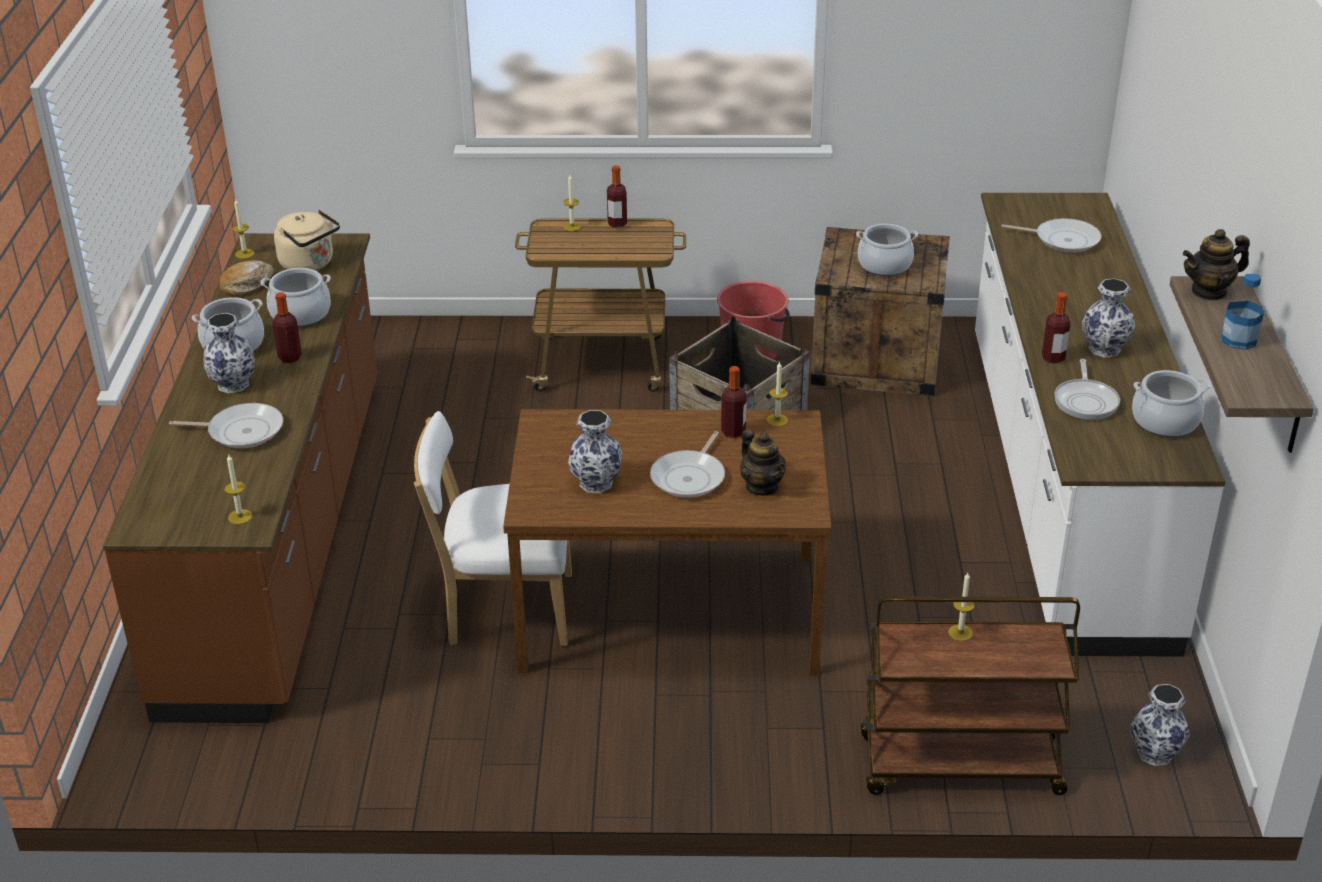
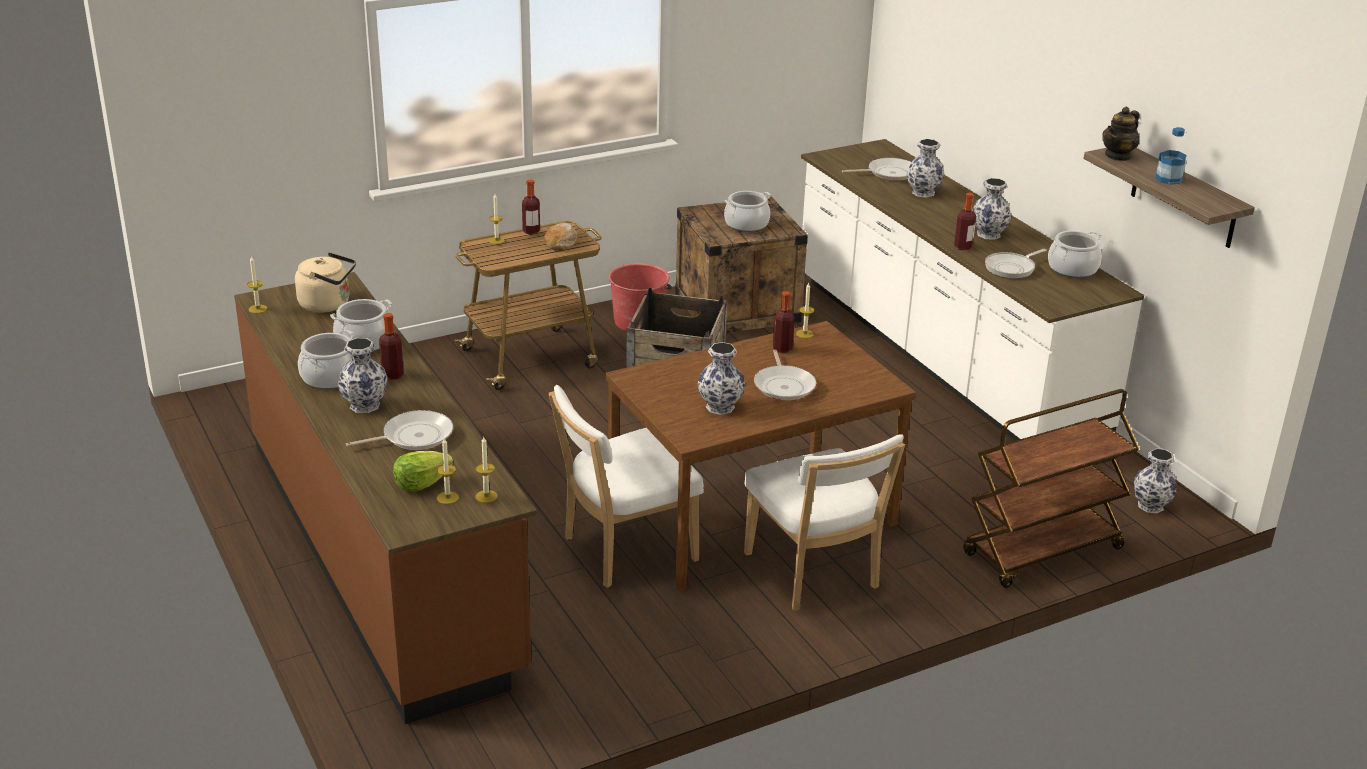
camera: 30 degrees left, 5 degrees down
(196, 485) = (420, 484): none -> lettuce
(247, 285) = (288, 331): bread -> bread (561, 242)
(673, 703) = (814, 575): none -> white chair
(762, 486) = (841, 378): teapot -> none
(960, 633) = (1041, 441): candle -> candle (447, 498)
(1079, 275) = (923, 193): none -> vase
(1086, 401) = (1012, 268): frying pan -> frying pan turned 75 degrees clockwise

